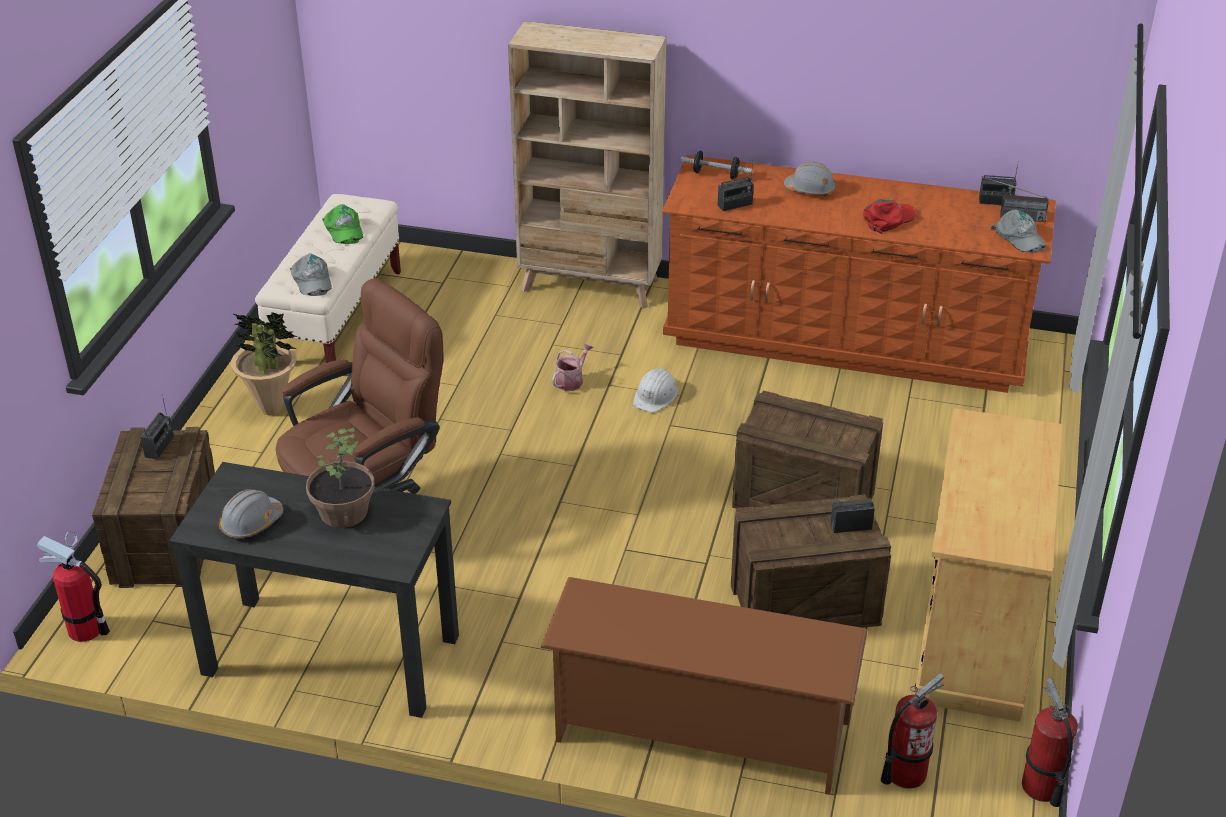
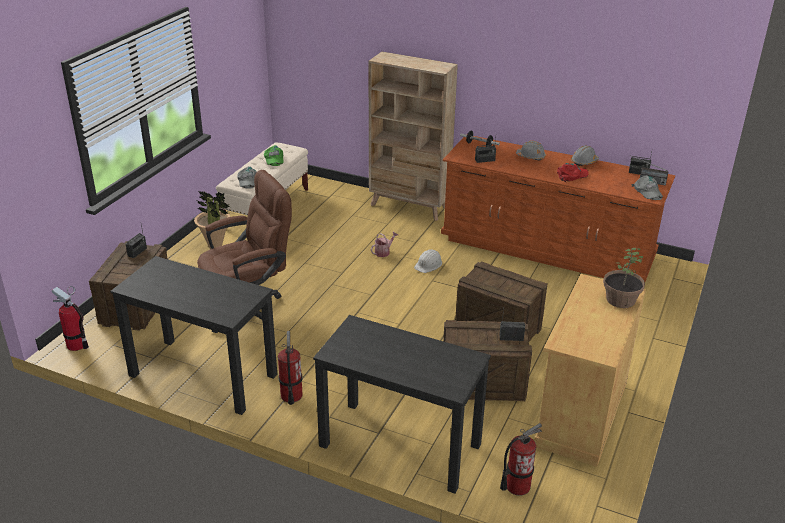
camera: 10 degrees right, 5 degrees down
(251, 523) = (158, 287): grey hard hat -> grey hard hat (584, 162)
(343, 512) = (210, 288): potted plant -> potted plant (620, 300)
(700, 731) = (399, 445): brown shoe rack -> black desk
(1041, 787) = (601, 506): fire extinguisher -> fire extinguisher (291, 395)

